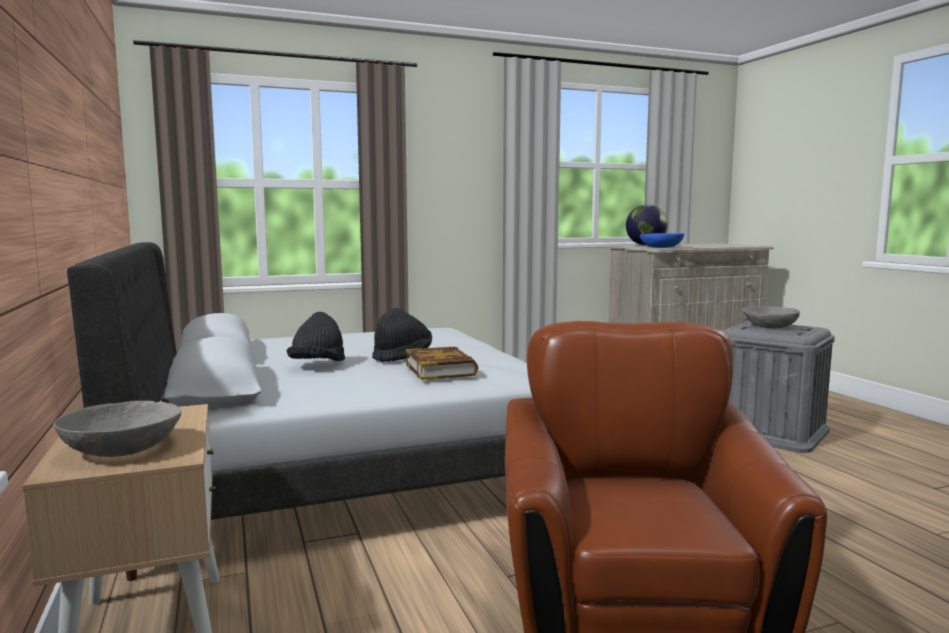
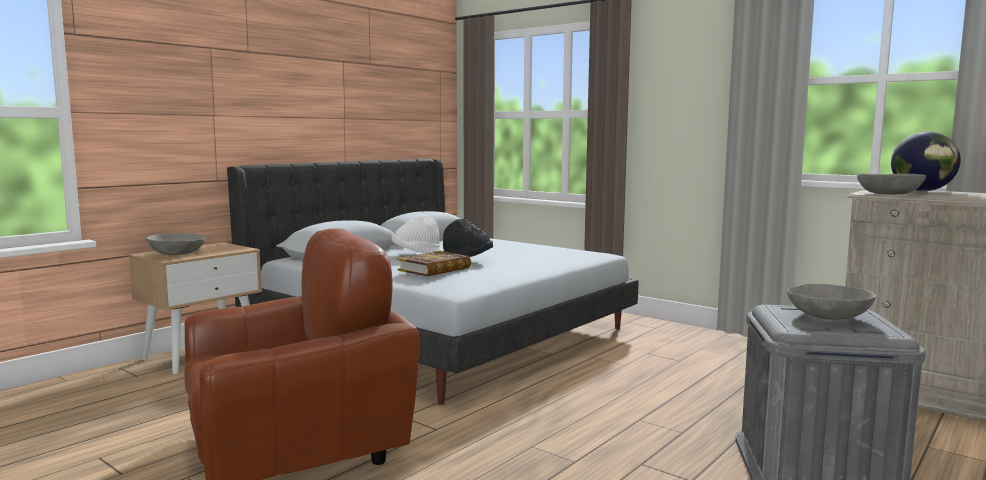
camera: 60 degrees right, 0 degrees up
(318, 365) = (416, 253): black hat -> white hat
(661, 247) = (889, 194): blue bowl -> grey bowl

